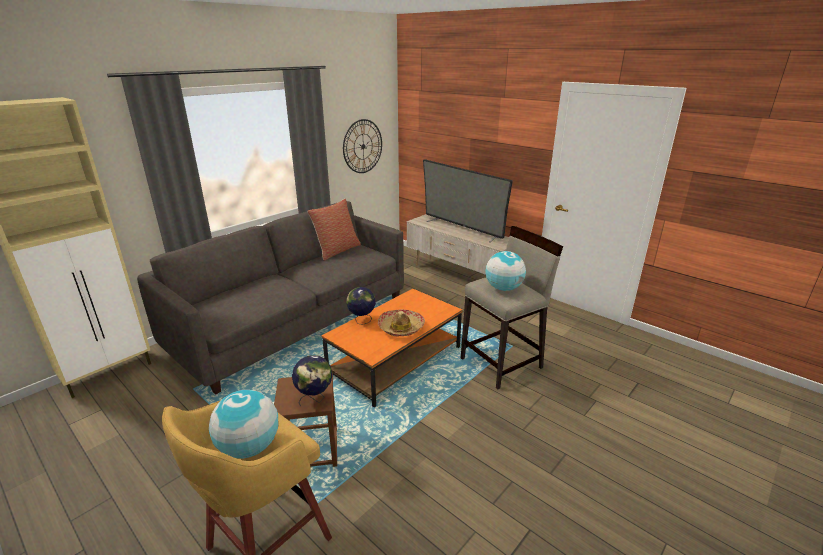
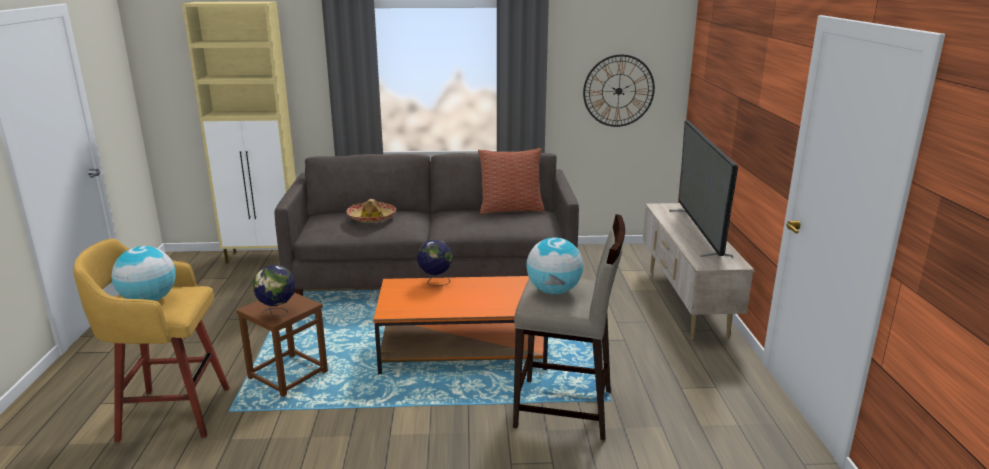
camera: 45 degrees right, 5 degrees down
(401, 328) = (456, 303): hat -> hat (372, 217)

